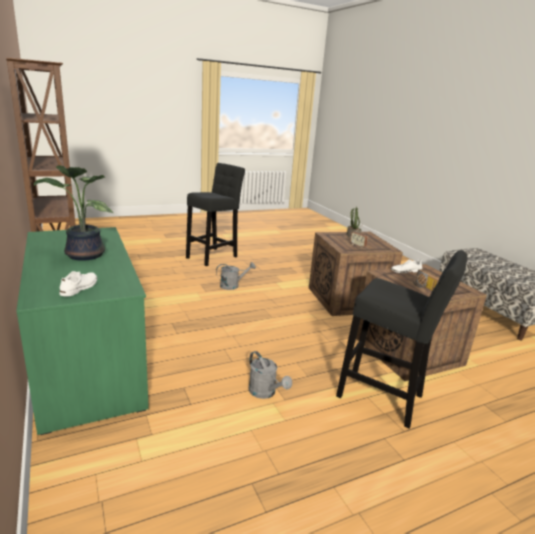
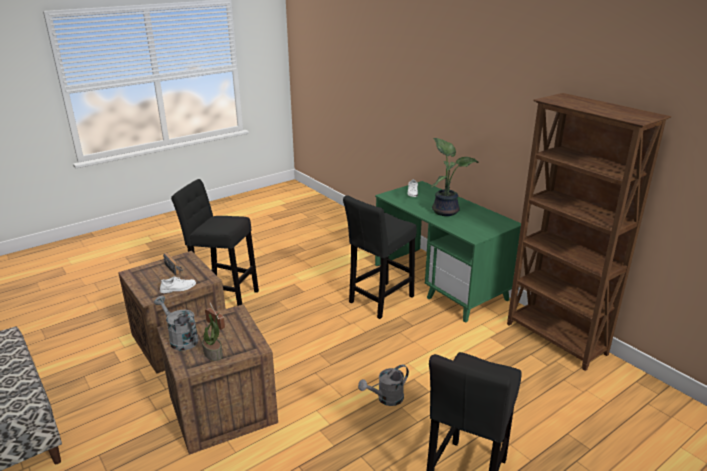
camera: 170 degrees right, 5 degrees up
(185, 353) = (379, 301): none -> black stool
(265, 393) = (308, 285): grey watering can -> grey watering can (180, 339)

